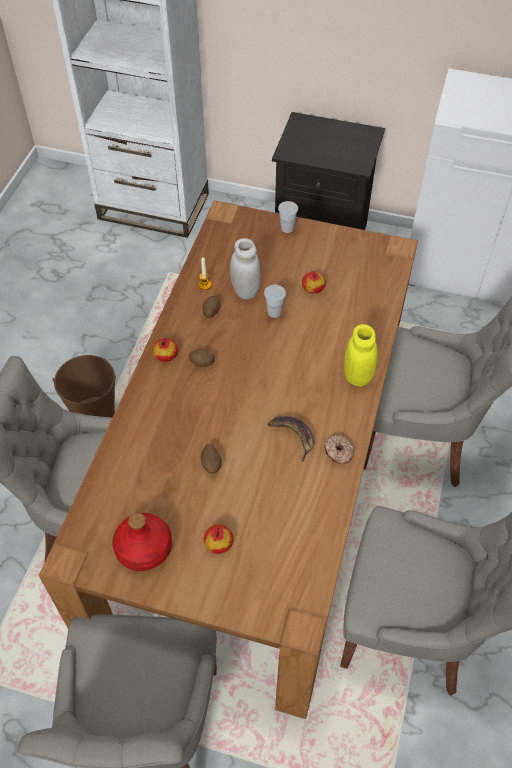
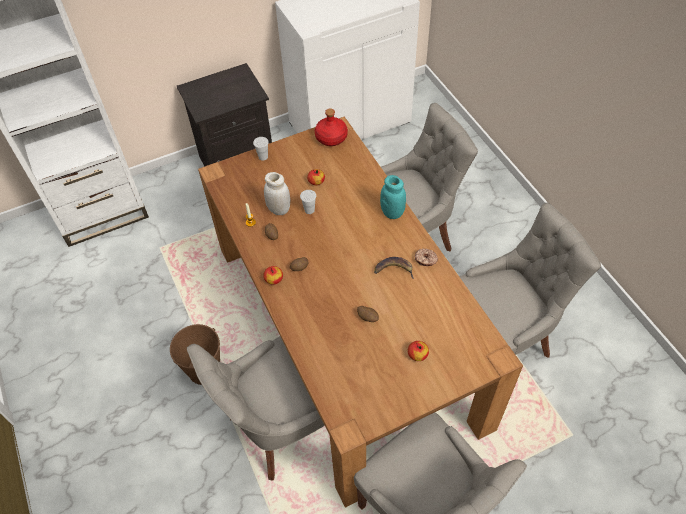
camera: 40 degrees left, 0 degrees up
(144, 548) = (382, 390): red bottle -> red bottle (331, 138)
(357, 376) = (392, 212): yellow jar -> turquoise jar

